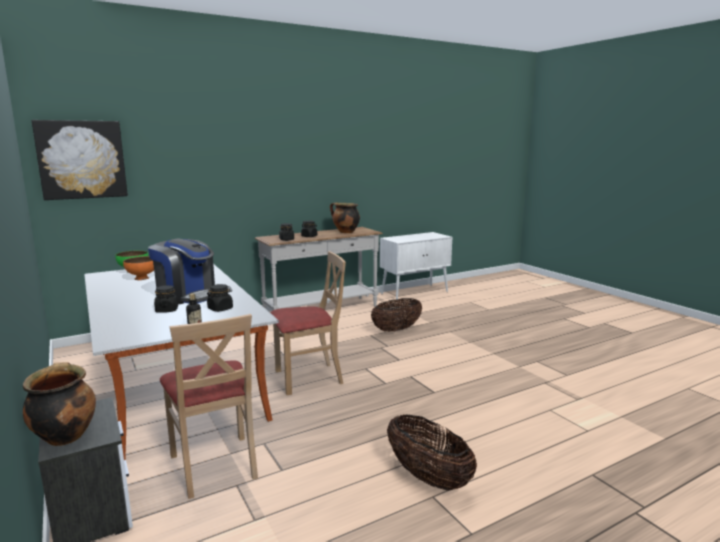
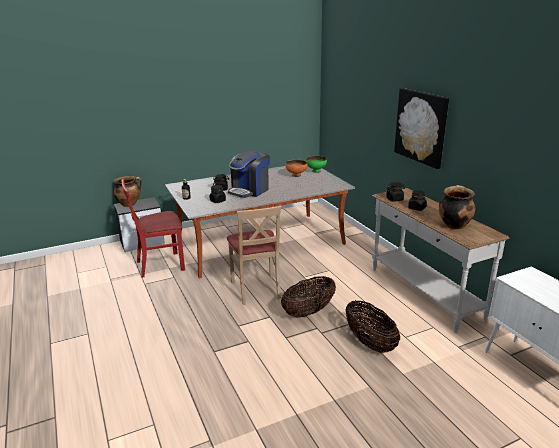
camera: 95 degrees right, 10 degrees up
(82, 159) = (337, 86): picture -> picture (421, 127)
(215, 465) = (160, 265): beige chair -> red chair
(428, 477) = (106, 334): basket -> basket (308, 311)

